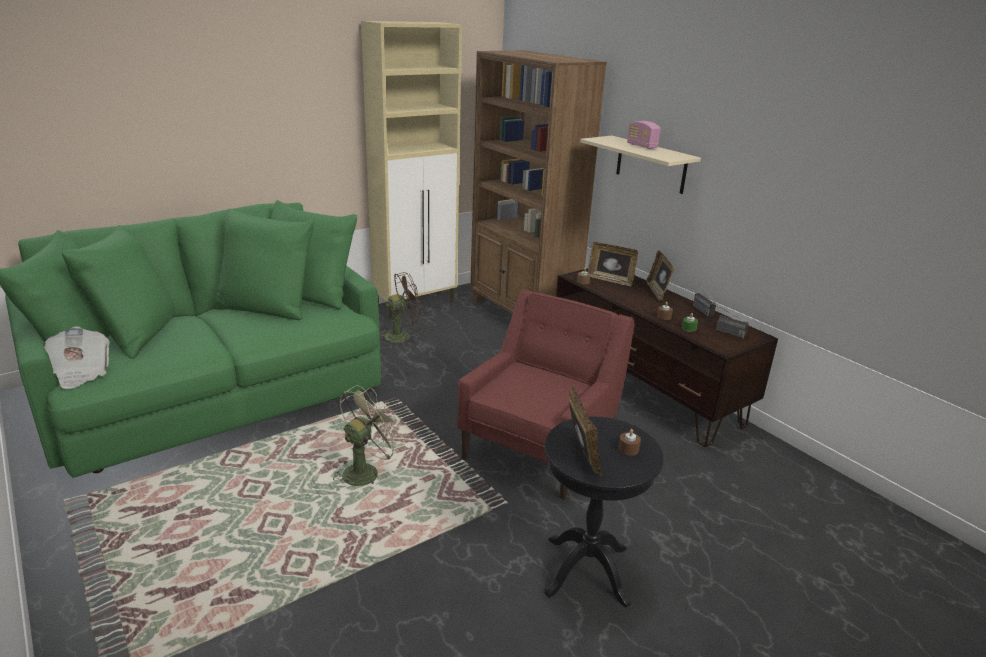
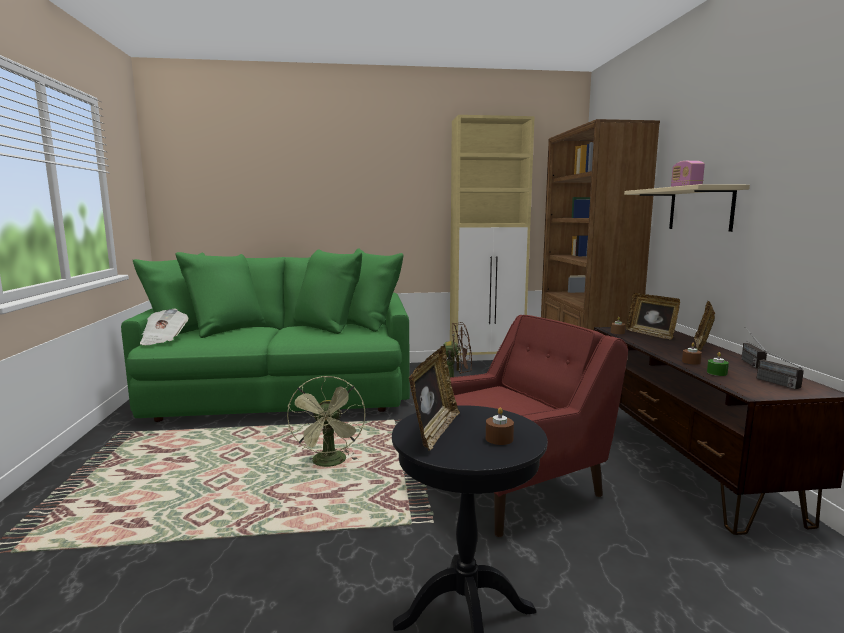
camera: 30 degrees right, 15 degrees down
(366, 471) = (330, 463): green fan -> green fan turned 105 degrees clockwise

